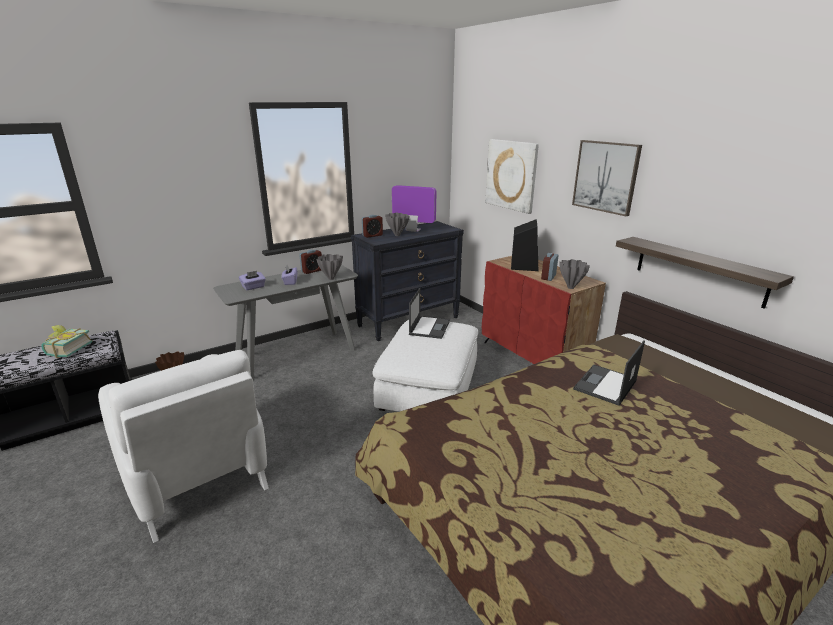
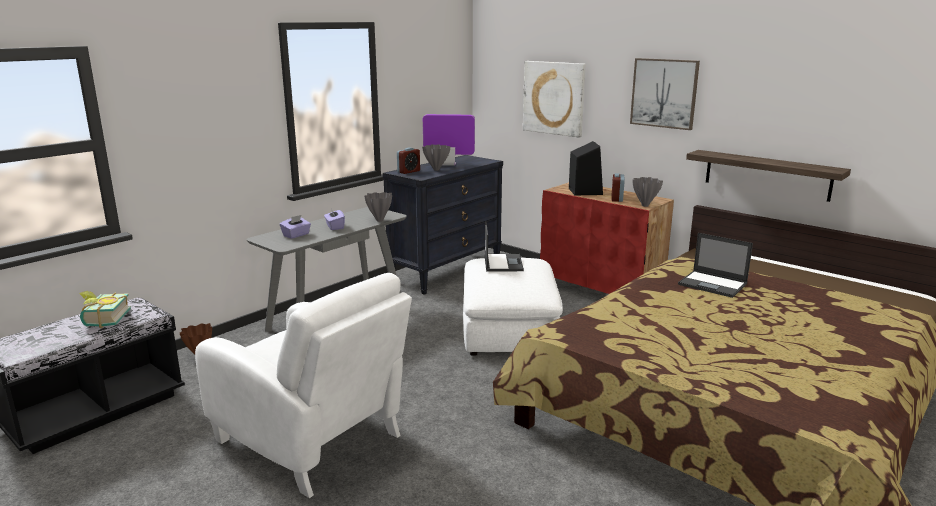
camera: 15 degrees left, 5 degrees down
(312, 271) = (349, 215): alarm clock -> none
(605, 385) = (713, 284): laptop -> laptop turned 75 degrees counterclockwise

